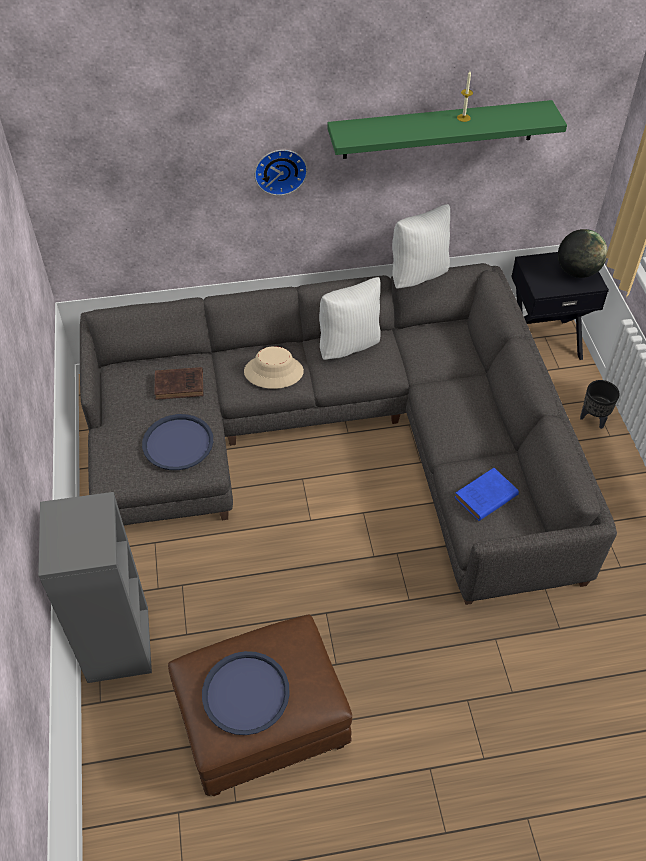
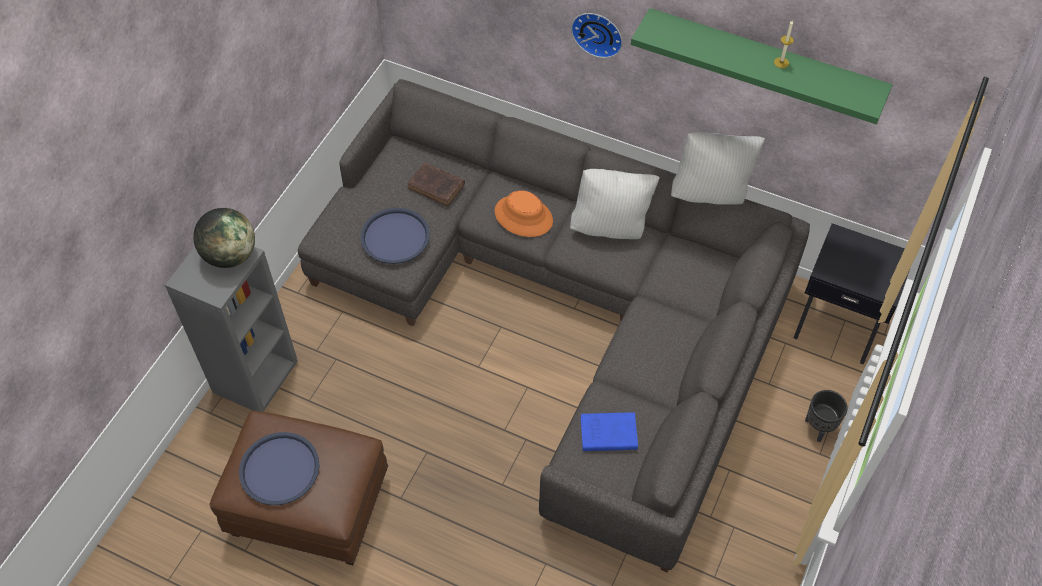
camera: 35 degrees right, 5 degrees up
(273, 372) = (523, 216): beige hat -> orange hat
(577, 272) = (880, 271): globe -> globe (230, 256)

